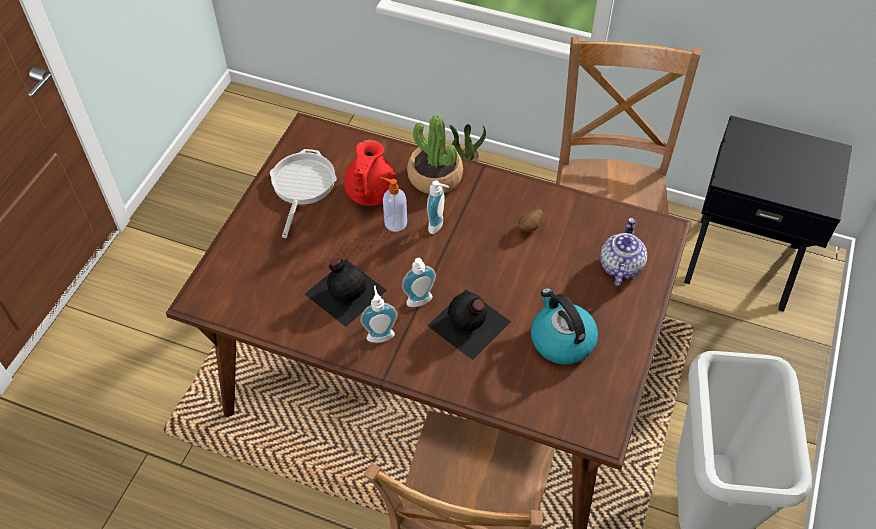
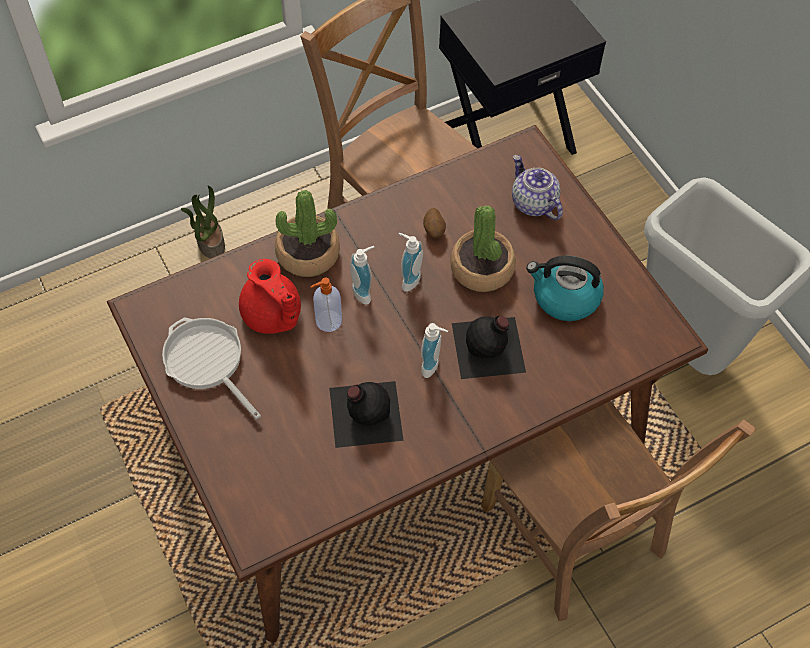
camera: 50 degrees left, 5 degrees up
(380, 333) = (435, 419): soap dispenser -> soap dispenser (408, 279)
(530, 275) = (482, 268): none -> potted plant

